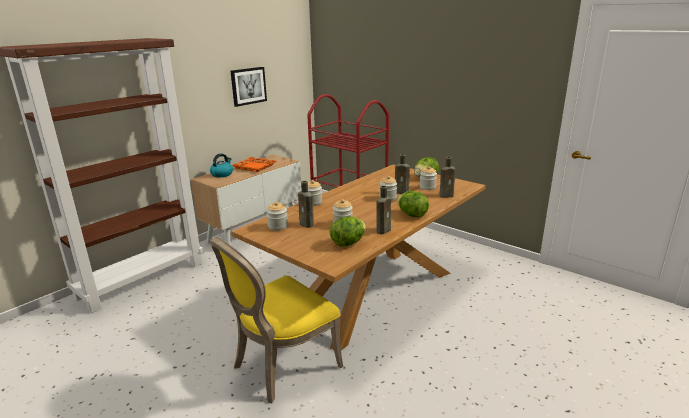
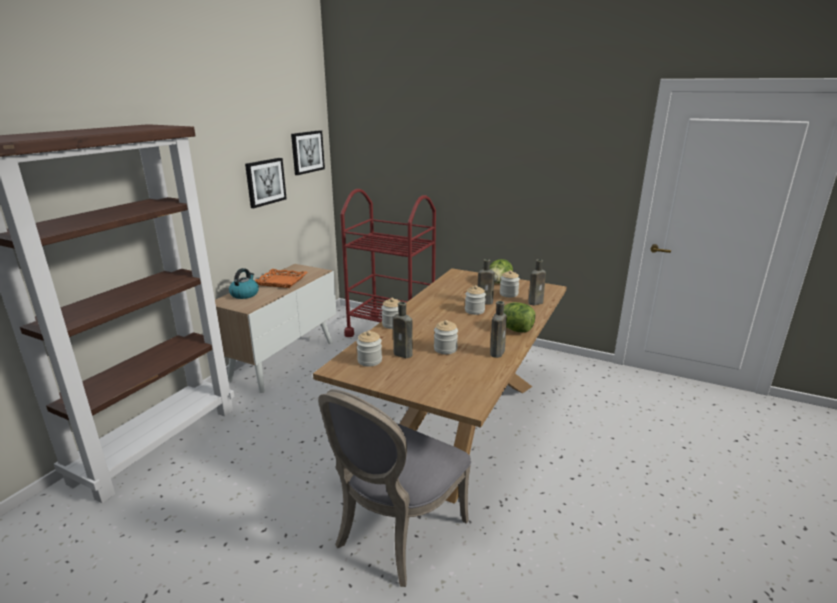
camera: 15 degrees left, 0 degrees up
(282, 366) = (395, 534): yellow chair -> grey chair
(289, 63) = (307, 152): none -> picture
(348, 243) = (468, 373): lettuce -> none

